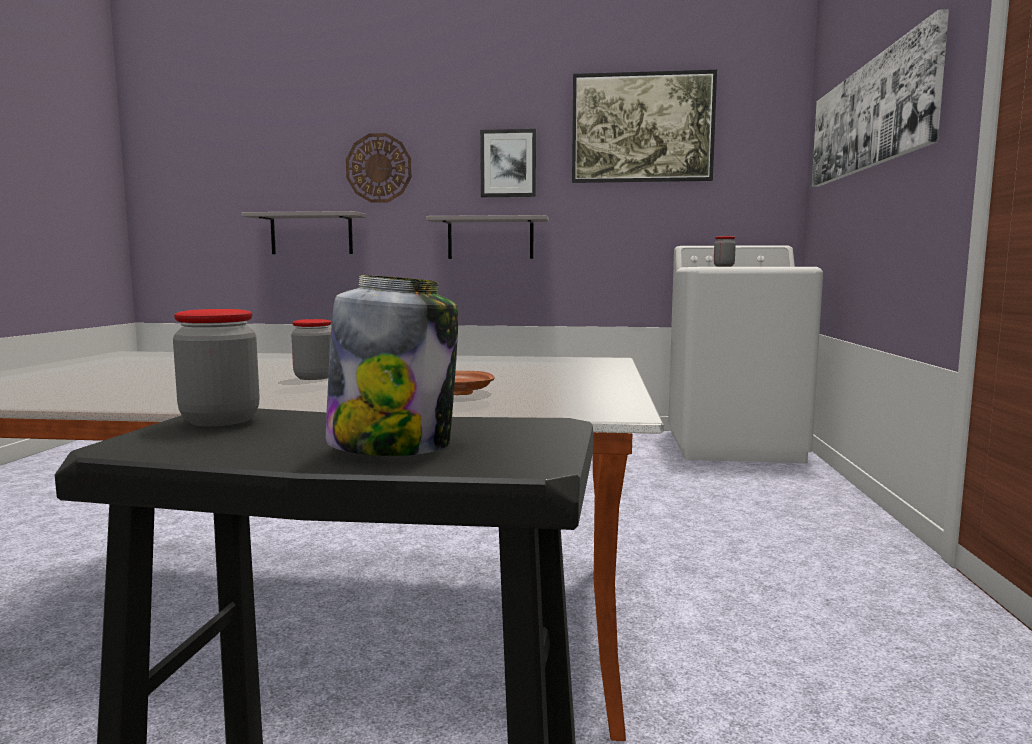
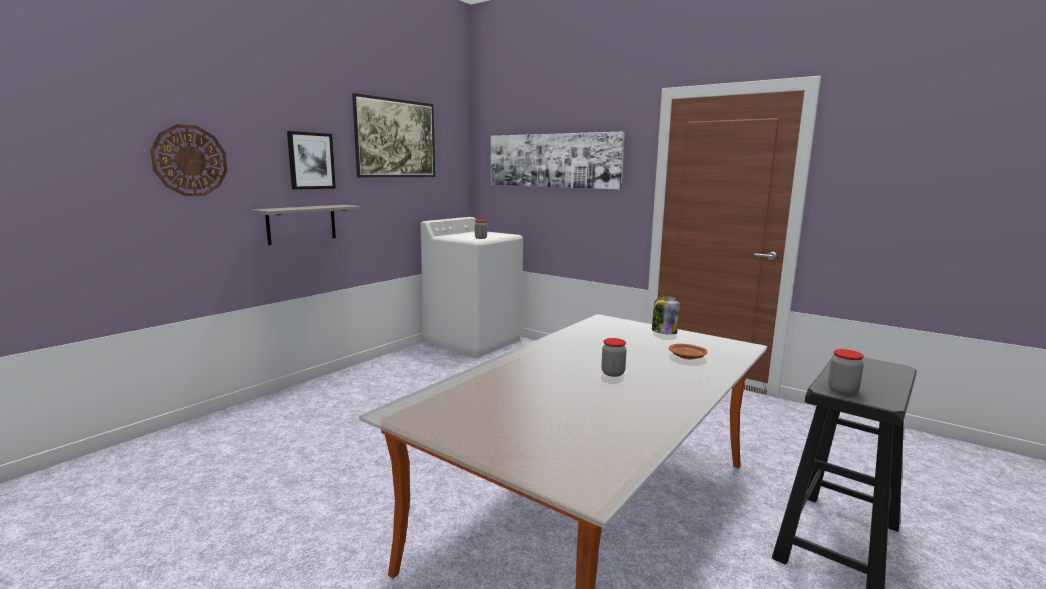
camera: 60 degrees left, 5 degrees up
(311, 234) = (111, 233): grey shelf -> none
(393, 445) = (879, 376): jar -> jar (663, 332)

